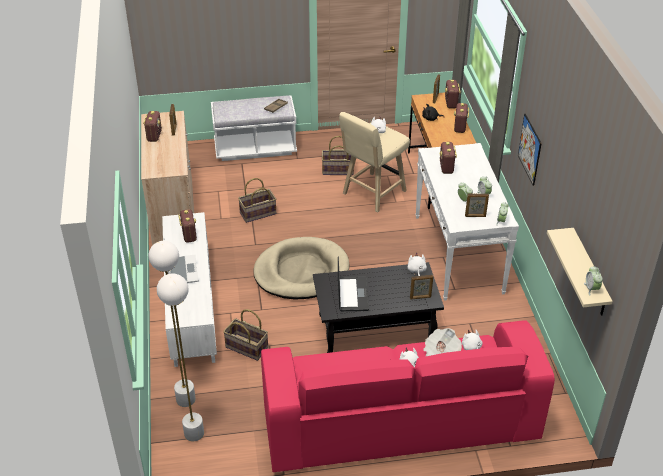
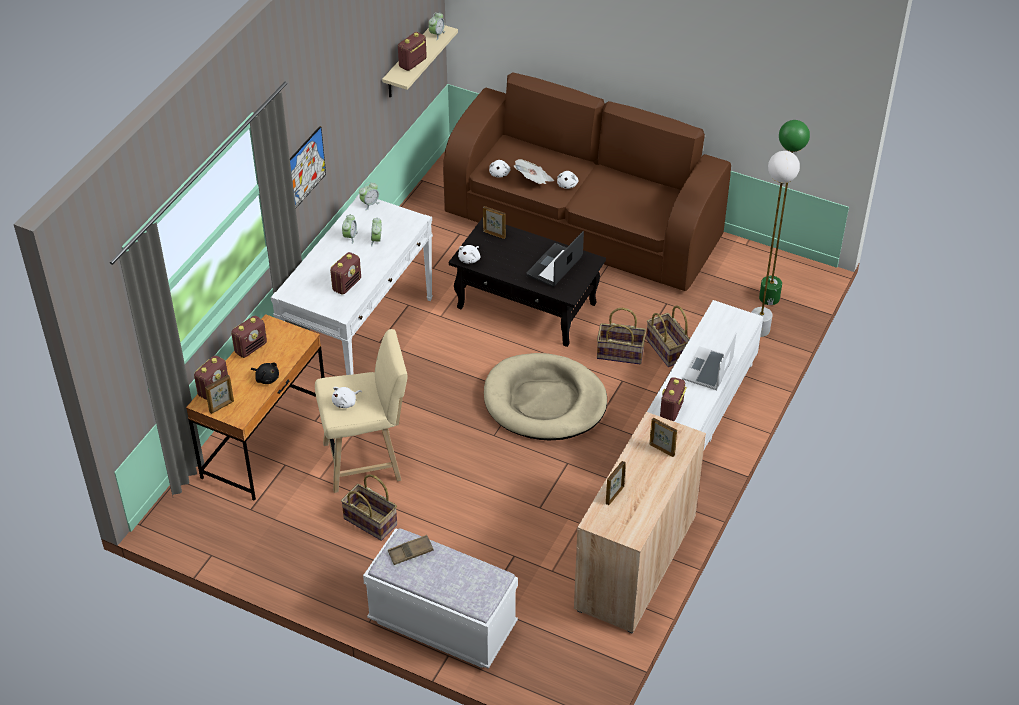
camera: 145 degrees left, 5 degrees up
(154, 136) = (647, 498): radio -> radio (412, 63)
(194, 433) = (769, 298): white floor lamp -> green floor lamp
(258, 214) = (529, 506): basket -> basket (620, 353)
(398, 421) = (583, 225): pink sofa -> brown sofa
(475, 216) = (387, 220): picture frame -> picture frame (662, 449)

